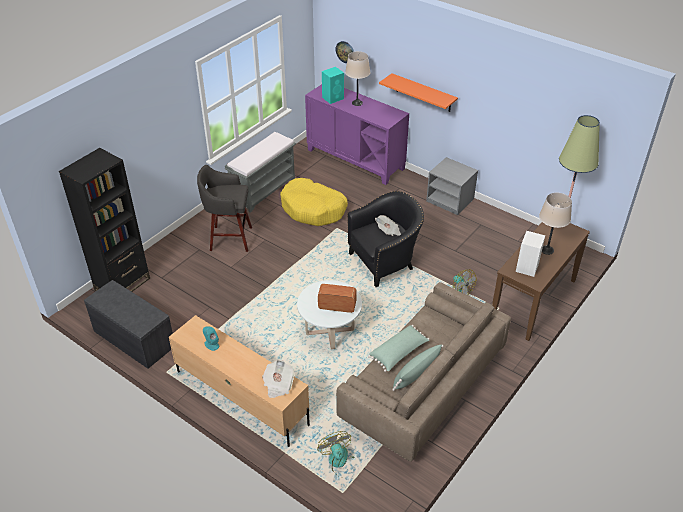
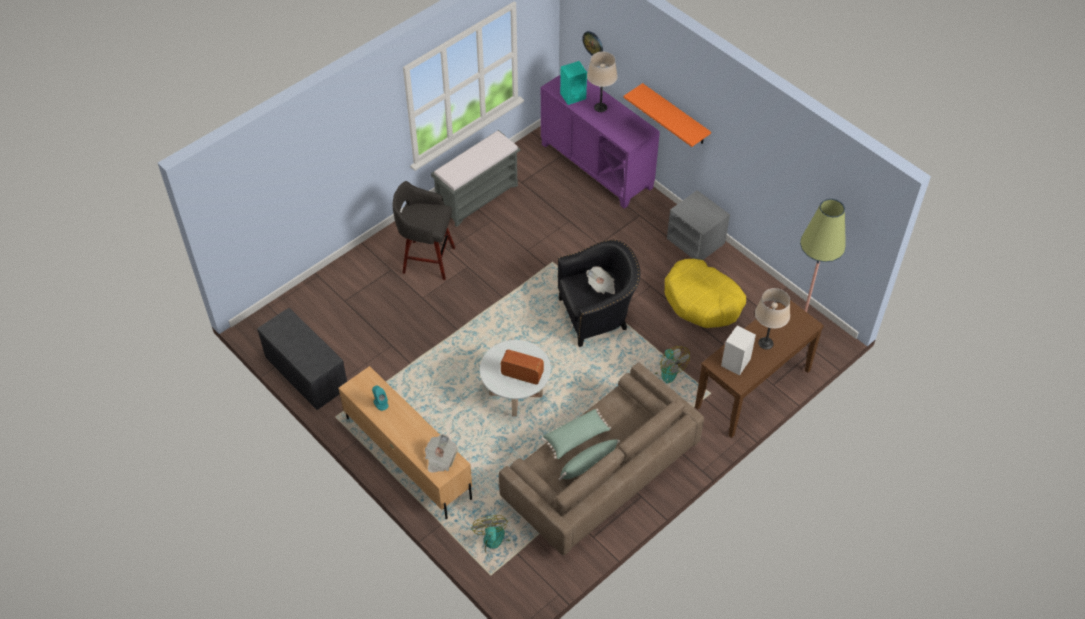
camera: 10 degrees right, 10 degrees up
(122, 284) = (301, 303): black bookcase -> none
(313, 209) = (530, 232): yellow dog bed -> yellow dog bed (702, 301)

